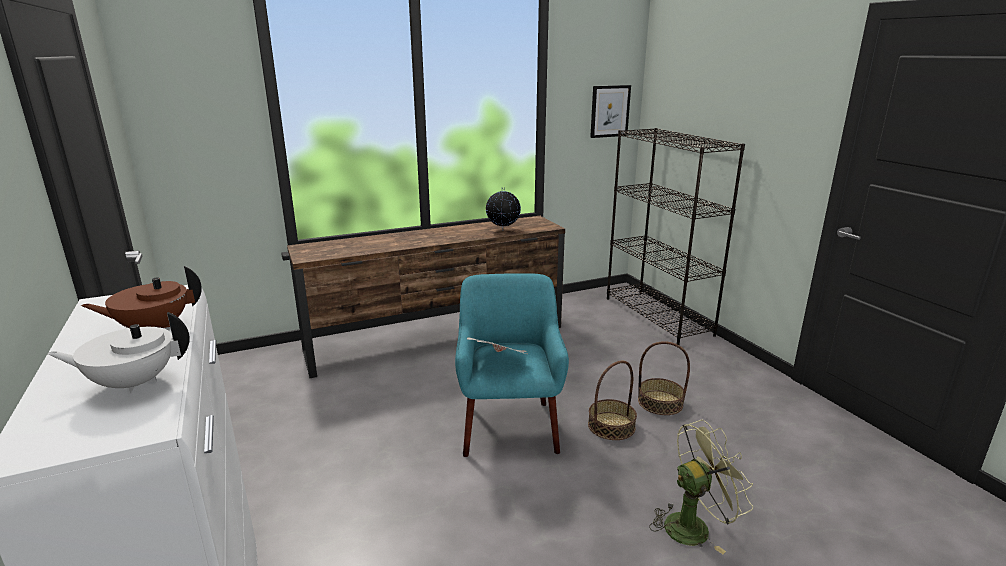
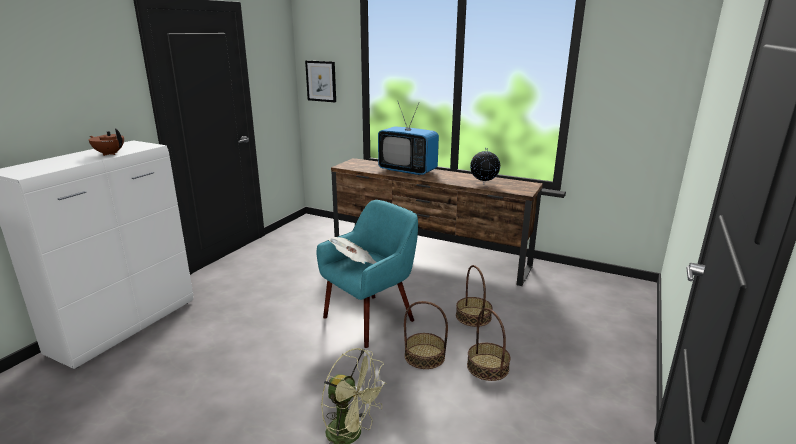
camera: 50 degrees right, 0 degrees up
(133, 383) = (58, 165): white teapot -> none
(397, 239) = (407, 170): none -> television
(578, 371) = (473, 316): none -> basket
(610, 111) = (653, 96): picture -> picture (321, 81)
(658, 316) = (627, 318): black bookcase -> none

